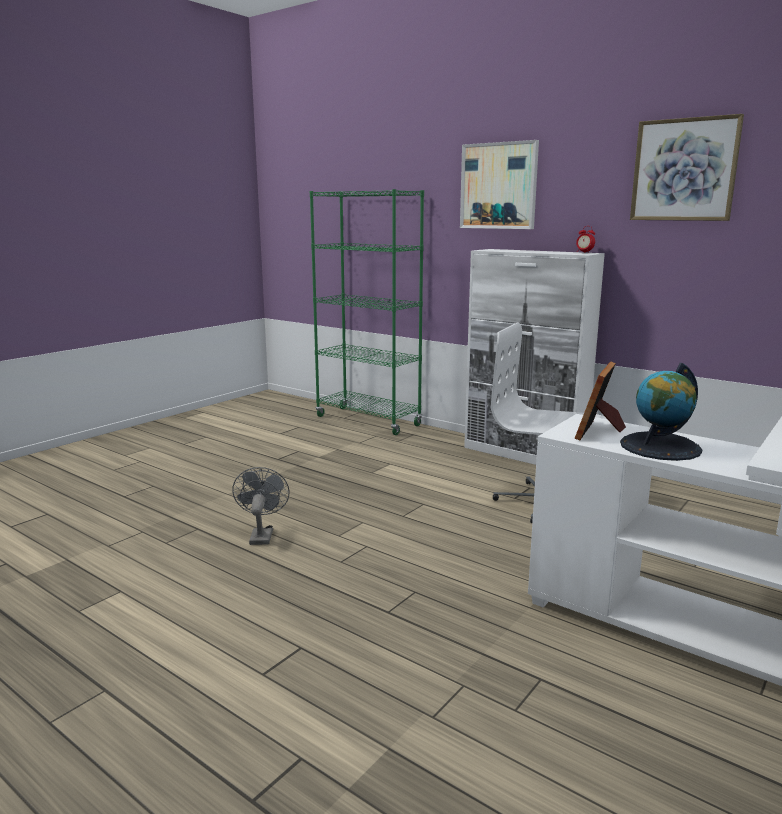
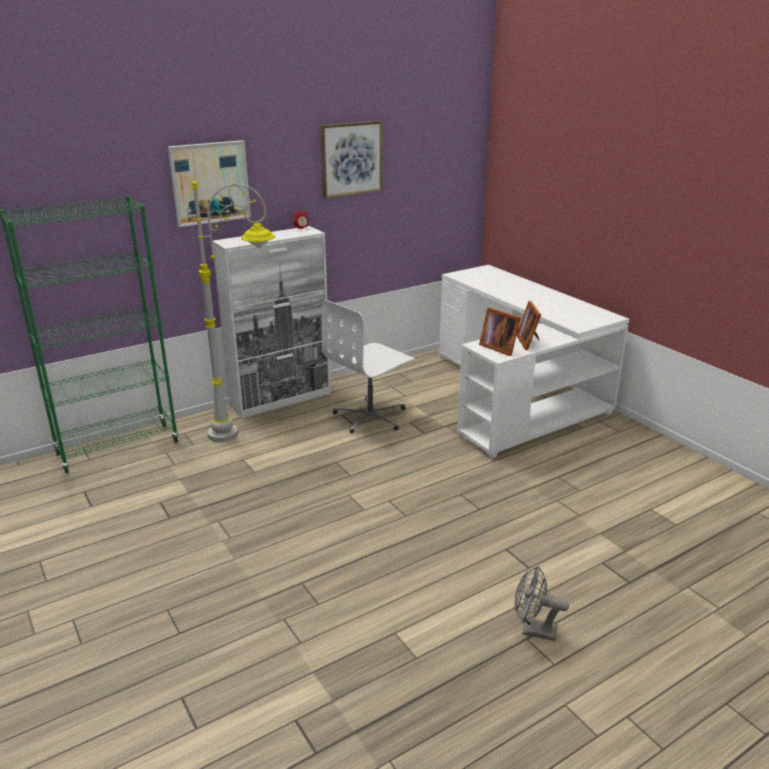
camera: 70 degrees left, 10 degrees up
(261, 535) = (338, 547): grey fan -> grey fan (533, 630)
(443, 455) = (249, 431): none -> grey floor lamp
(660, 447) = (529, 342): globe -> picture frame

